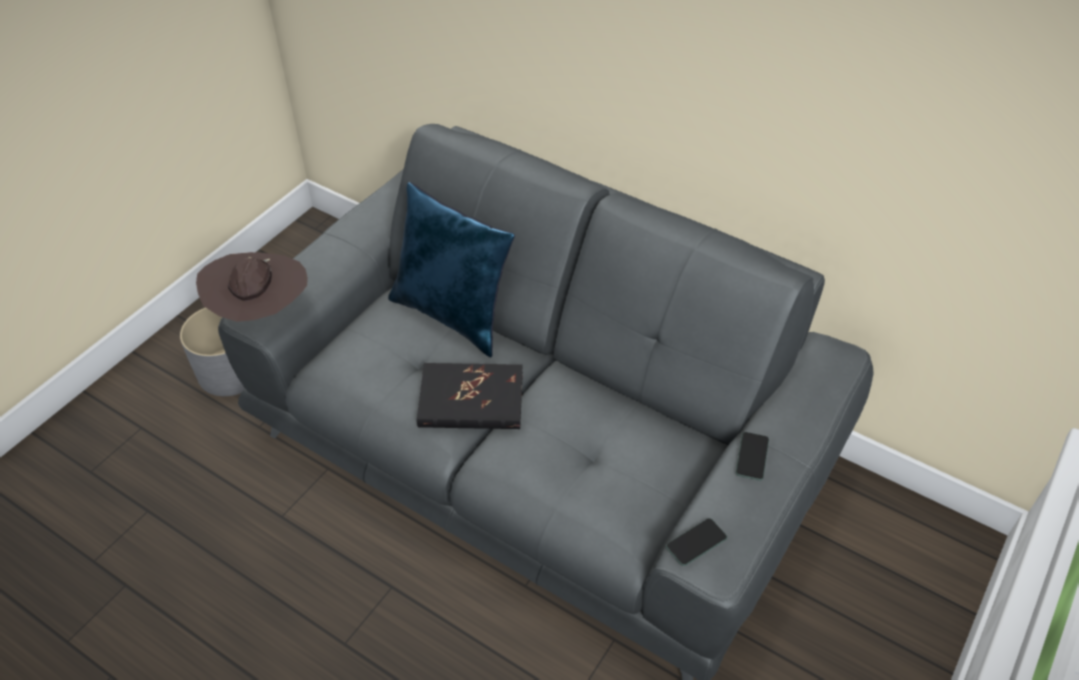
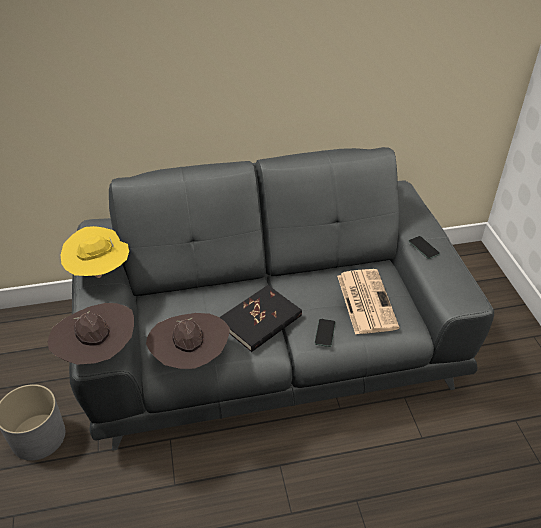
camera: 45 degrees left, 5 degrees down
(356, 386) = (191, 358): none -> brown hat
(361, 229) = (99, 273): none -> yellow hat
(454, 314) = (195, 288): blue pillow -> none
(616, 470) = (365, 301): none -> newspaper
(696, 542) = (451, 296): phone -> phone (325, 333)

